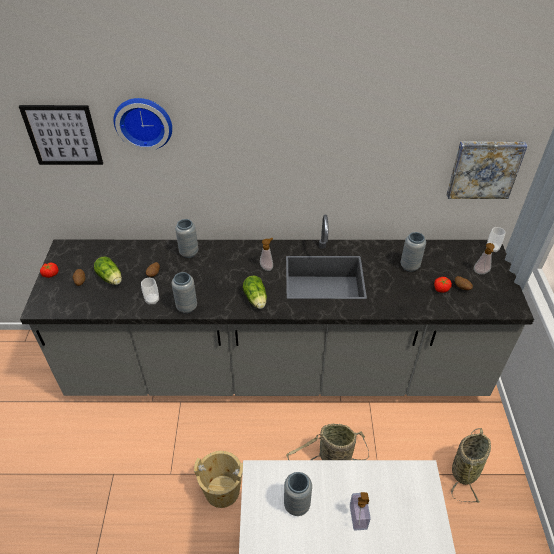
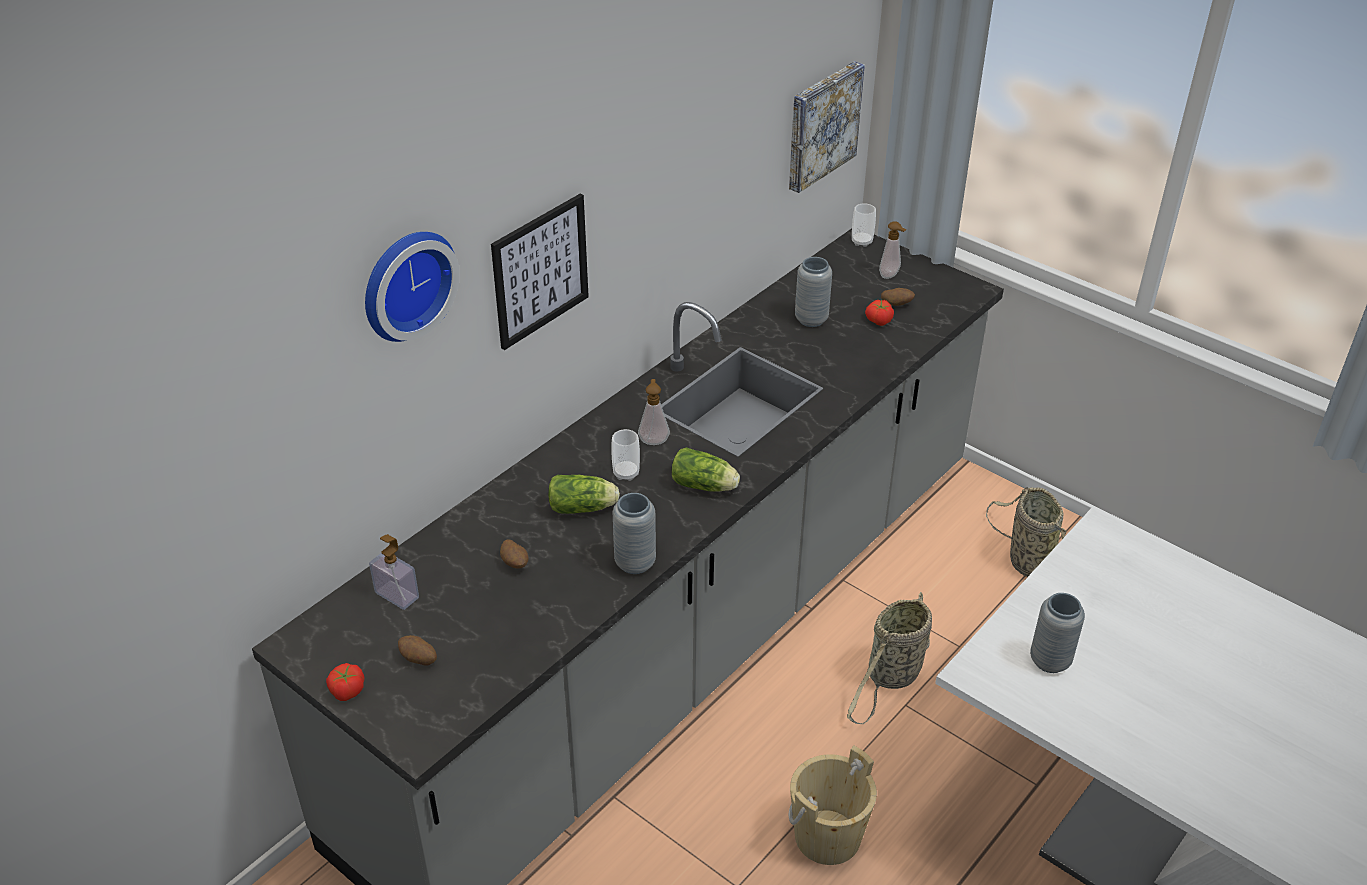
camera: 50 degrees left, 5 degrees down
(63, 135) = (269, 388): picture -> picture (540, 271)
(111, 279) = (460, 618): lettuce -> lettuce (584, 508)
(152, 300) = (573, 593): cup -> cup (626, 473)
(189, 253) = (516, 501): grey vase -> none
(358, 517) = (1112, 616): soap dispenser -> soap dispenser (397, 595)

